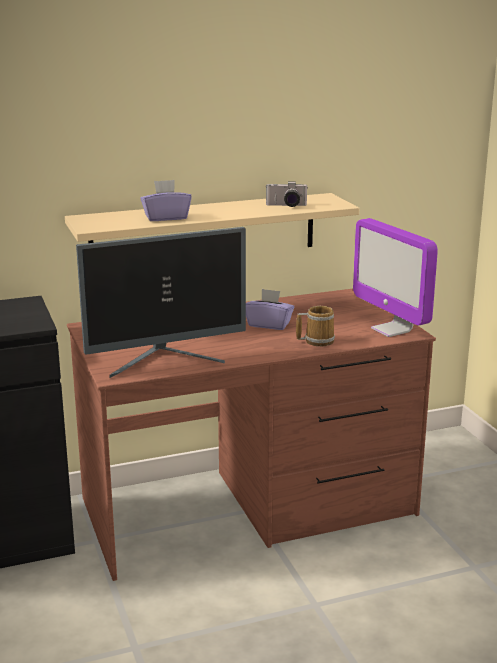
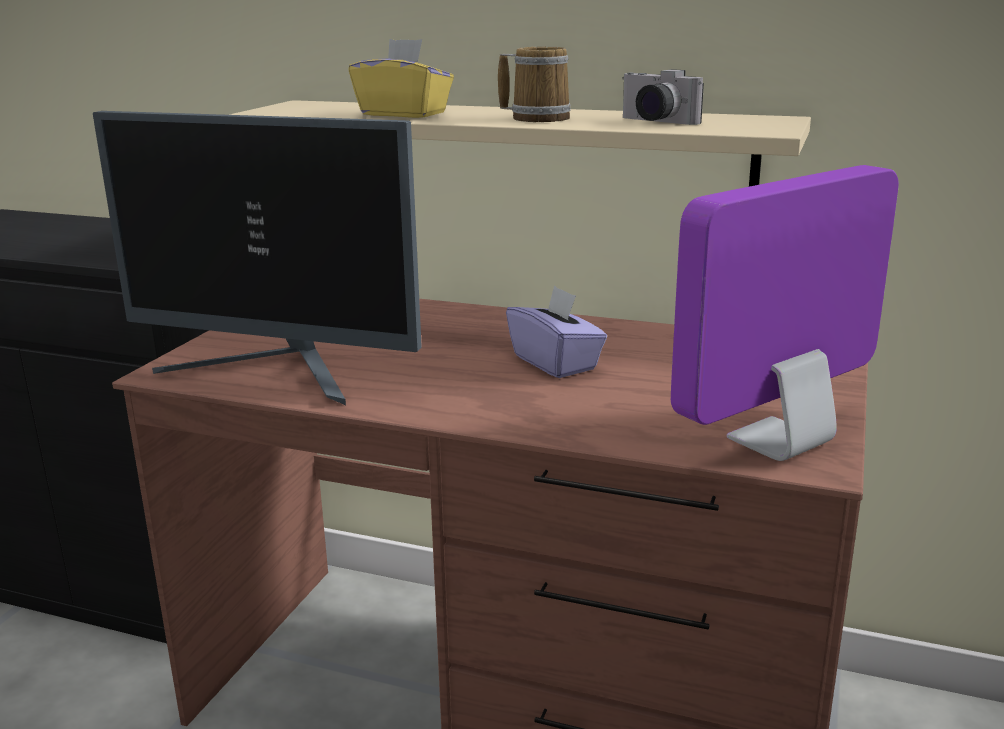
camera: 40 degrees right, 0 degrees up
(166, 217) = (404, 114): purple tissue box -> yellow tissue box
(317, 340) = (581, 416): mug -> mug (537, 117)
(391, 330) = (779, 442): monitor -> monitor turned 45 degrees clockwise

